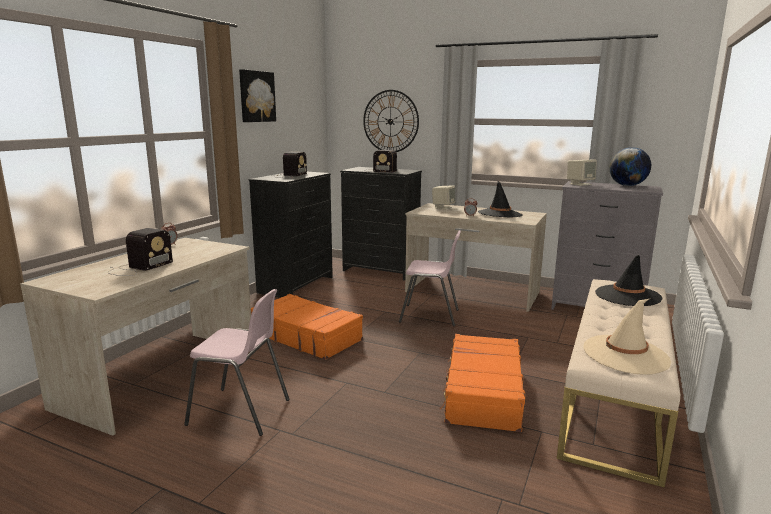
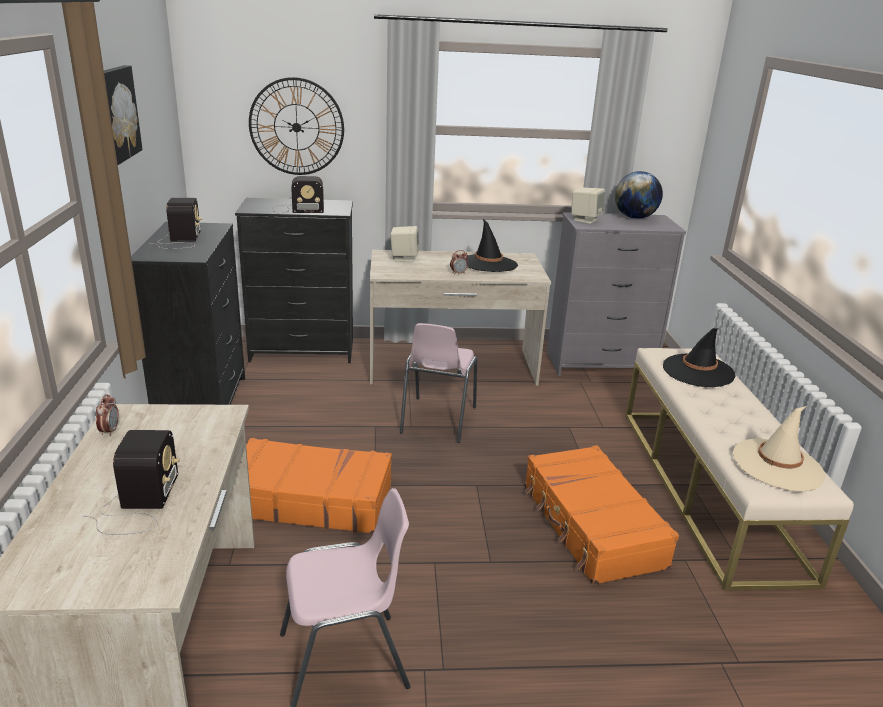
camera: 30 degrees left, 10 degrees up
(430, 316) = (437, 420): pink chair -> pink chair turned 120 degrees clockwise

